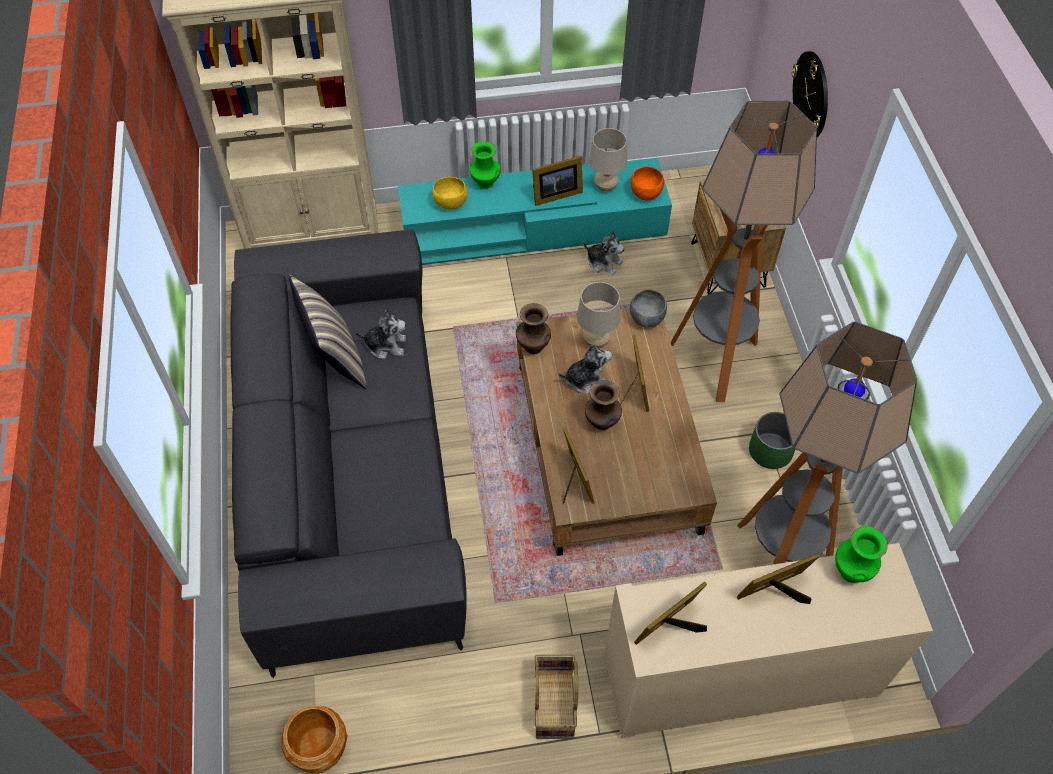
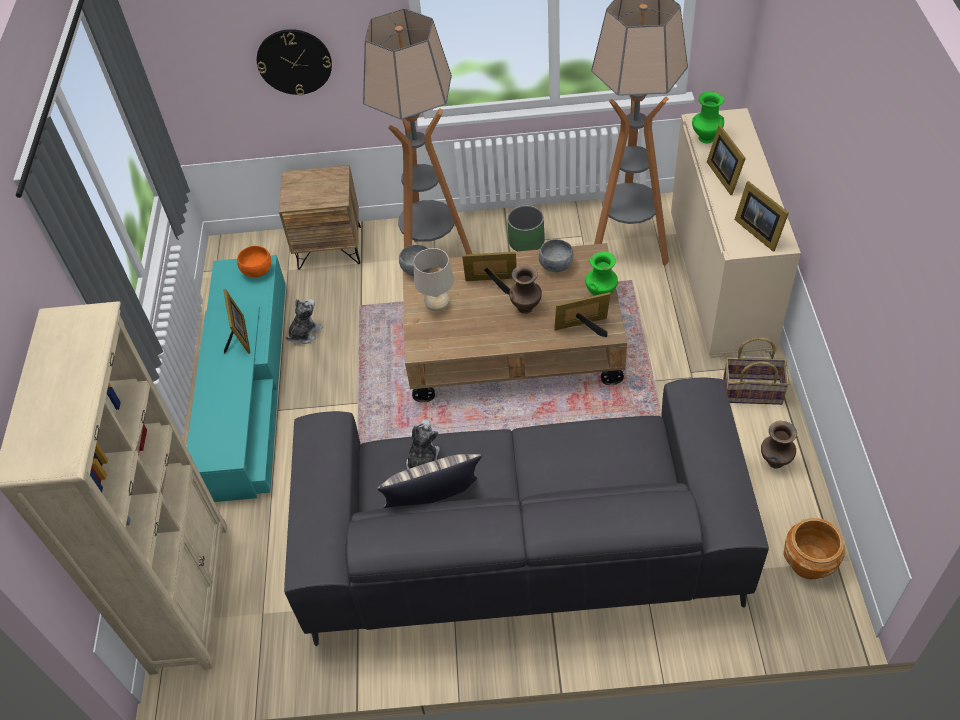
camera: 80 degrees left, 5 degrees down
(451, 204) = (226, 424): yellow bowl -> none
(486, 184) = (207, 393): green vase -> green vase (601, 294)
(532, 347) = (437, 352): brown vase -> brown vase (775, 462)
(585, 379) = (478, 316): plush toy -> none
(605, 187) = (239, 300): beige table lamp -> none
(669, 449) = (555, 266): none -> grey bowl

